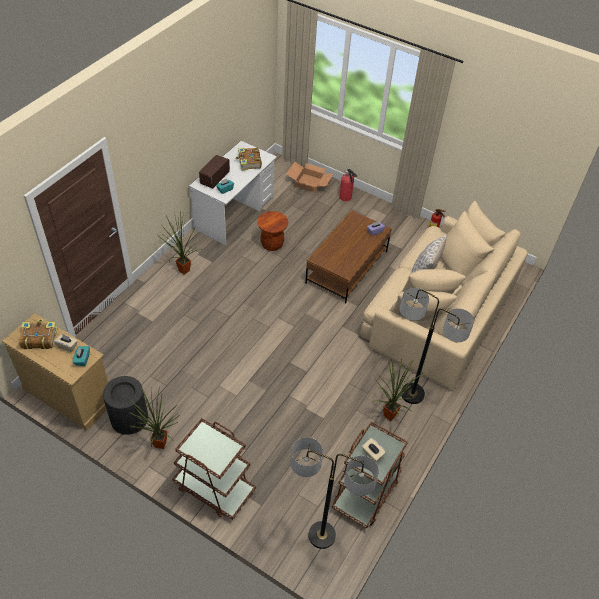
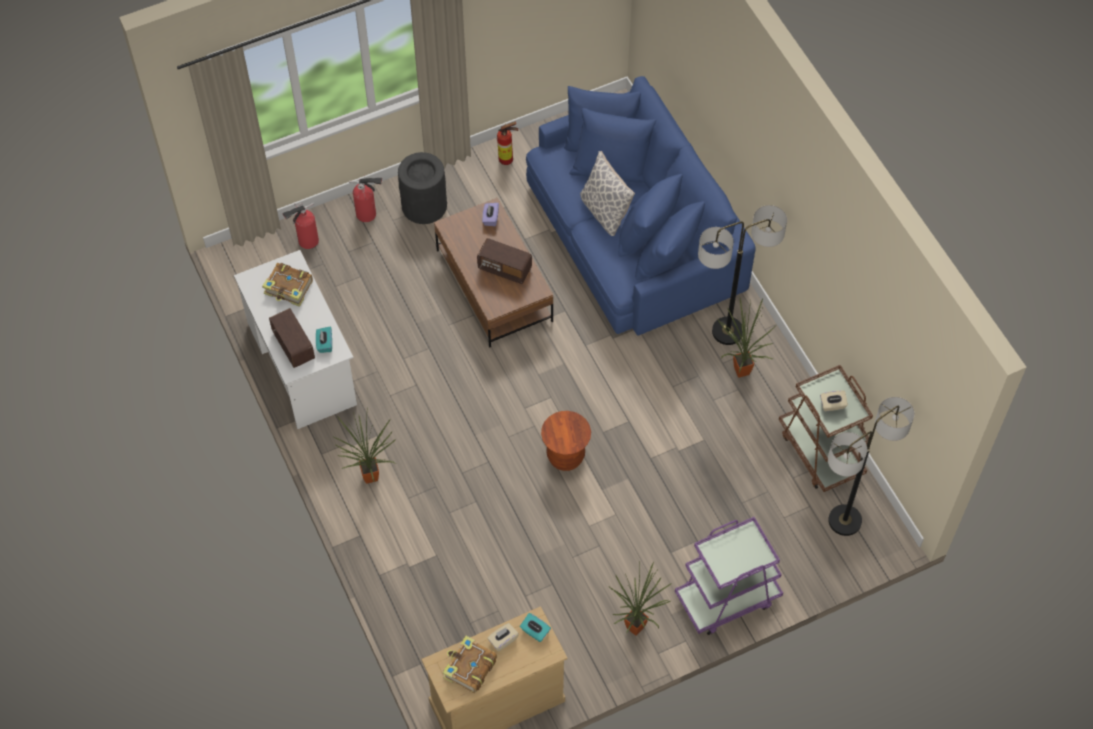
camera: 55 degrees left, 10 degrees up
(129, 418) = (576, 646): black trash can -> black trash can (424, 205)
(214, 488) = (727, 598): brown cart -> purple cart
(272, 244) = (393, 348): brown stool -> brown stool (565, 456)
(308, 183) = (306, 241): cardboard box -> fire extinguisher
(347, 252) = (504, 269): none -> radio
(438, 314) = (634, 234): beige sofa -> blue sofa

